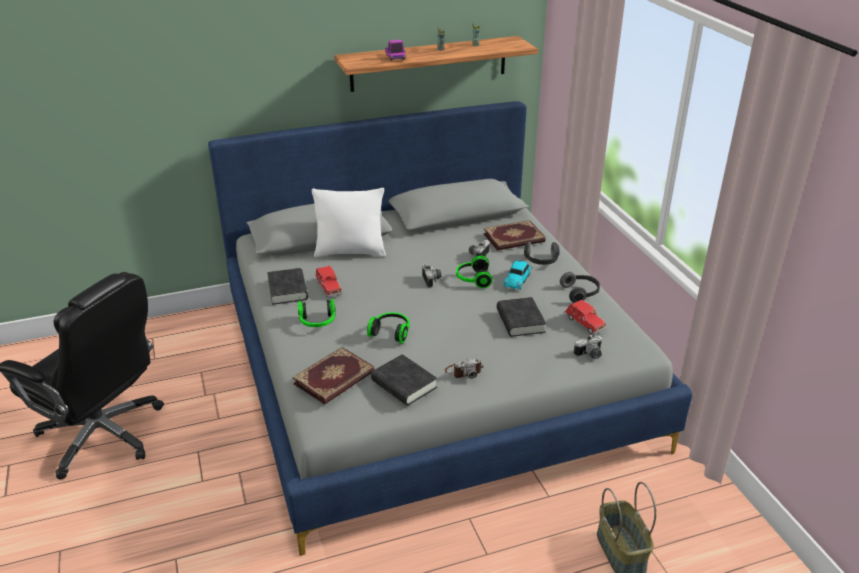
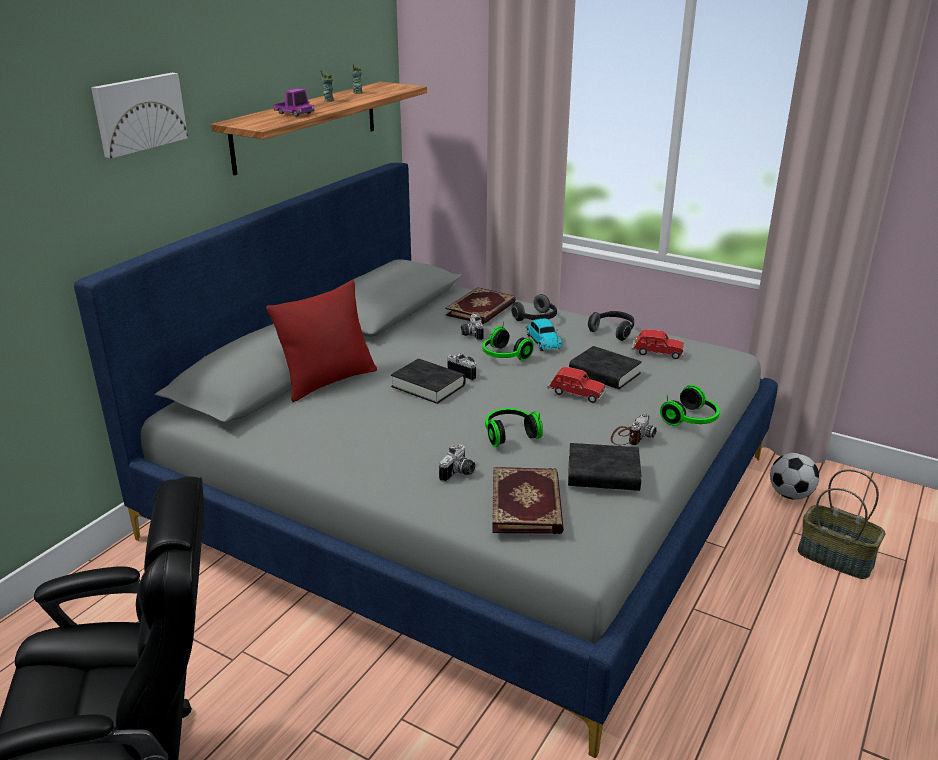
camera: 40 degrees left, 5 degrees down
(273, 43) = (139, 113): none -> picture
(288, 290) = (316, 447): black book -> black book (428, 386)
(317, 322) = (409, 462): headphones -> headphones (692, 420)
(328, 287) = (362, 424): red toy car -> red toy car (576, 394)
(350, 251) = (328, 381): white pillow -> red pillow
(590, 355) = (704, 375): camera -> camera (459, 473)
(657, 491) = (790, 495): none -> football

